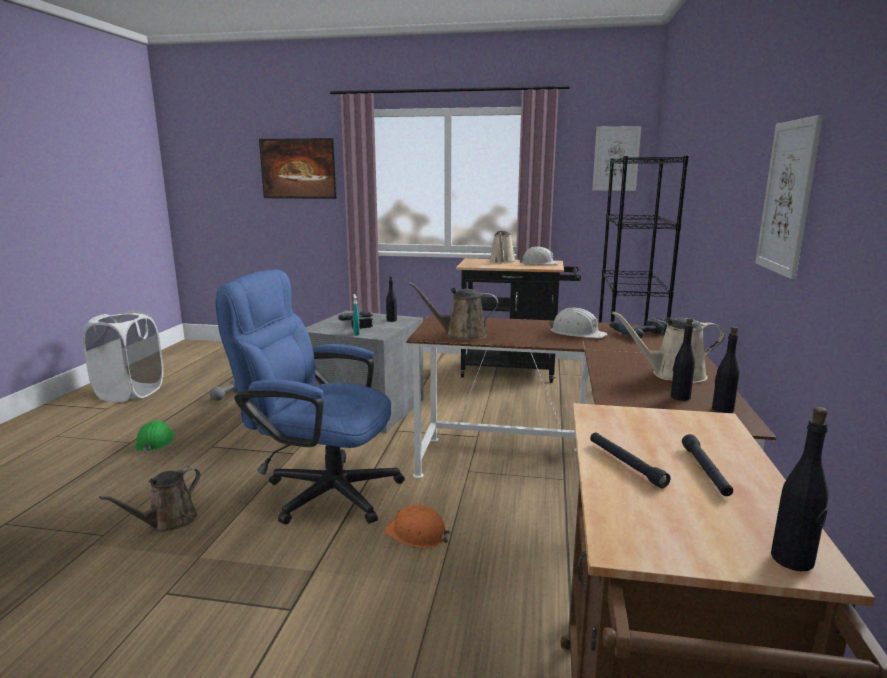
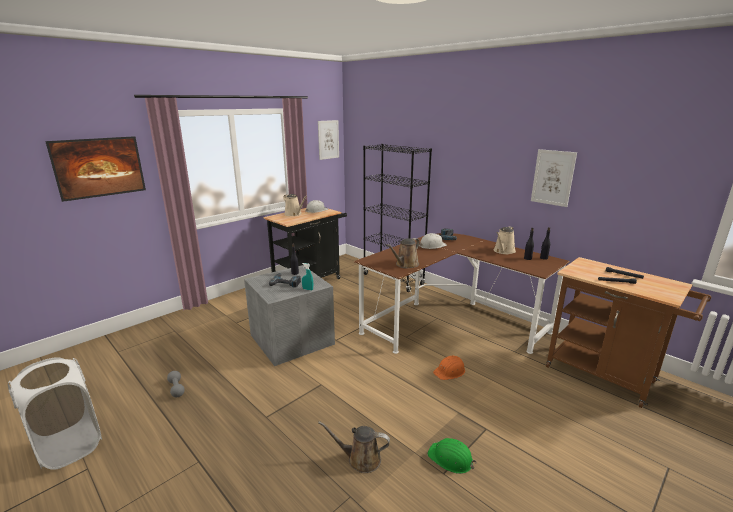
camera: 55 degrees left, 5 degrees up
(155, 442) = (218, 446): green hard hat -> green hard hat (451, 458)
(168, 522) = (360, 459): brown watering can -> brown watering can turned 120 degrees clockwise
(321, 490) = (379, 387): blue office chair -> none
(792, 560) = (676, 285): black bottle -> none

